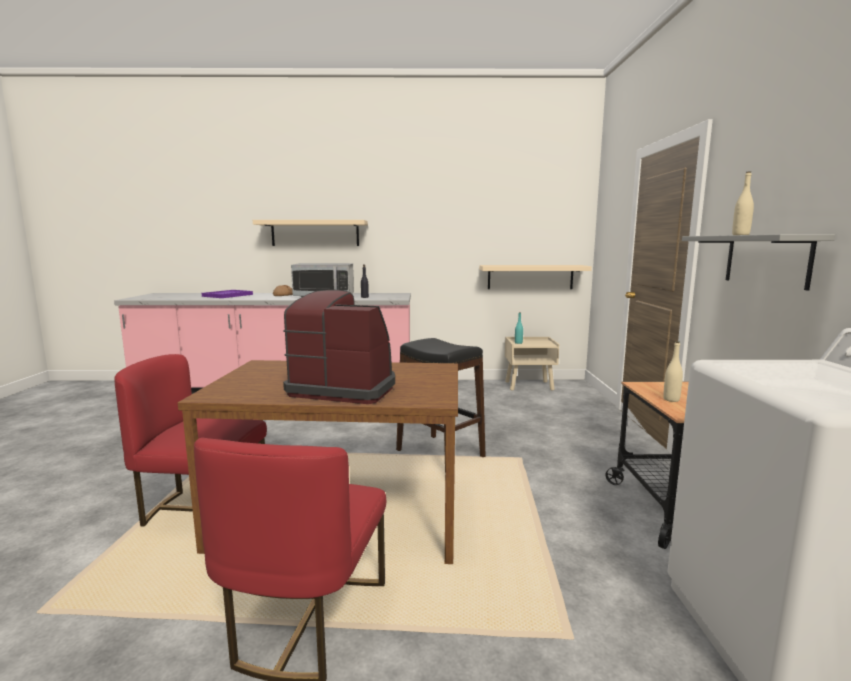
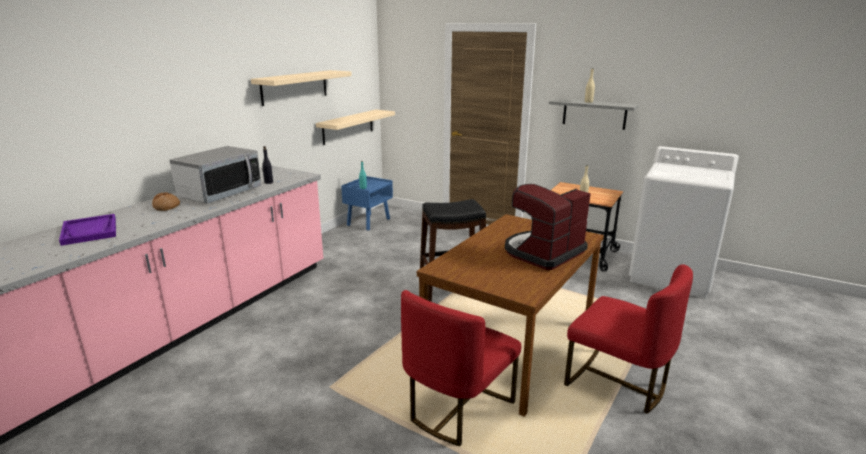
camera: 60 degrees left, 10 degrees up
(315, 233) = (161, 114): beige shelf -> beige shelf (294, 87)
(529, 386) = (368, 222): beige nightstand -> blue nightstand

